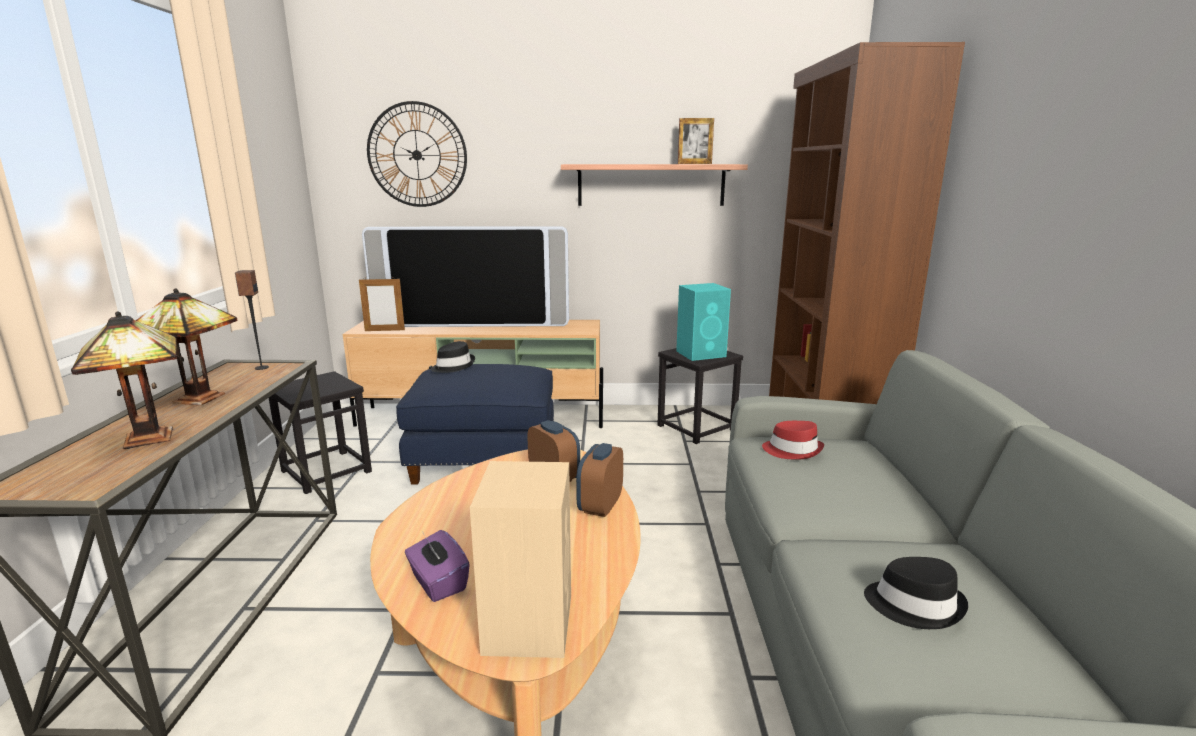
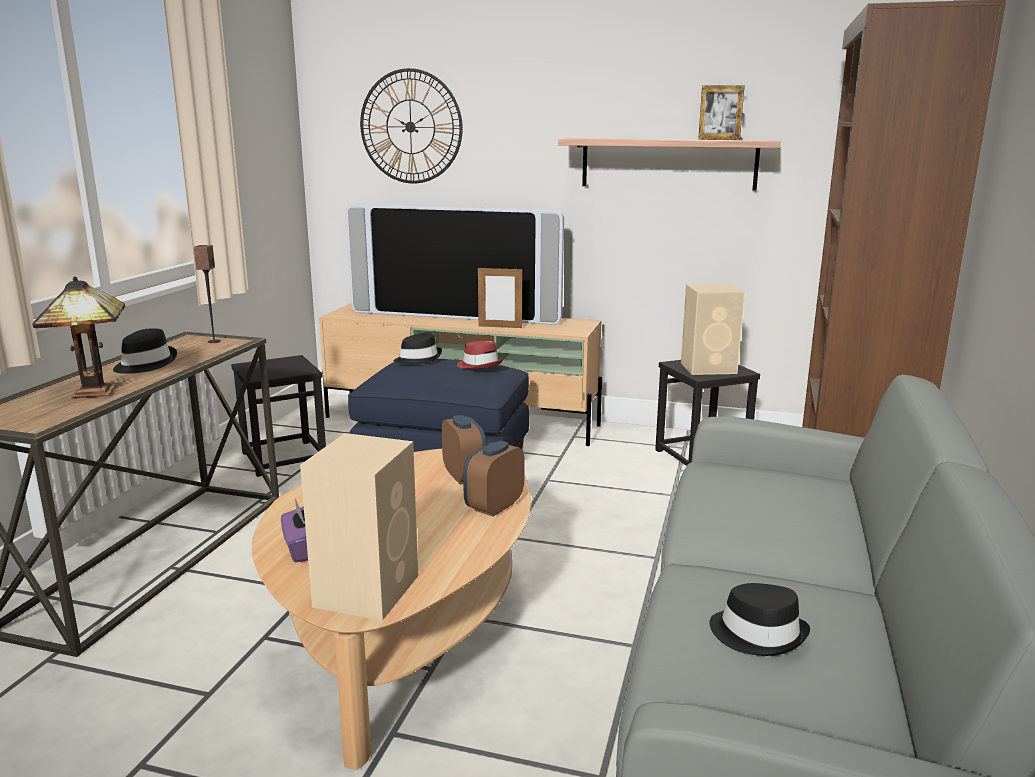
camera: 15 degrees right, 0 degrees up
(195, 399) = (144, 364): table lamp -> black hat
(384, 330) = (362, 316): picture frame -> picture frame (500, 327)
(702, 354) = (710, 368): turquoise speaker -> beige speaker
(792, 450) = (743, 479): red hat -> red hat (479, 365)

